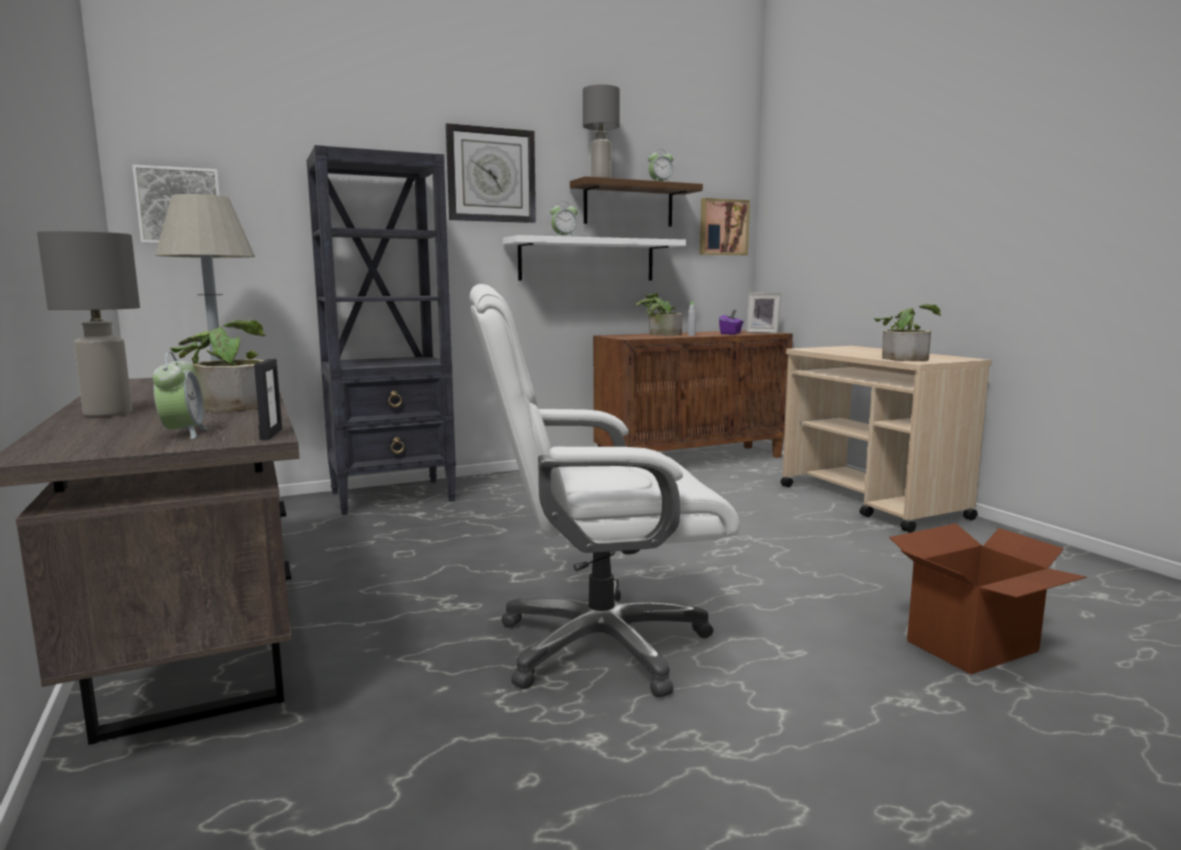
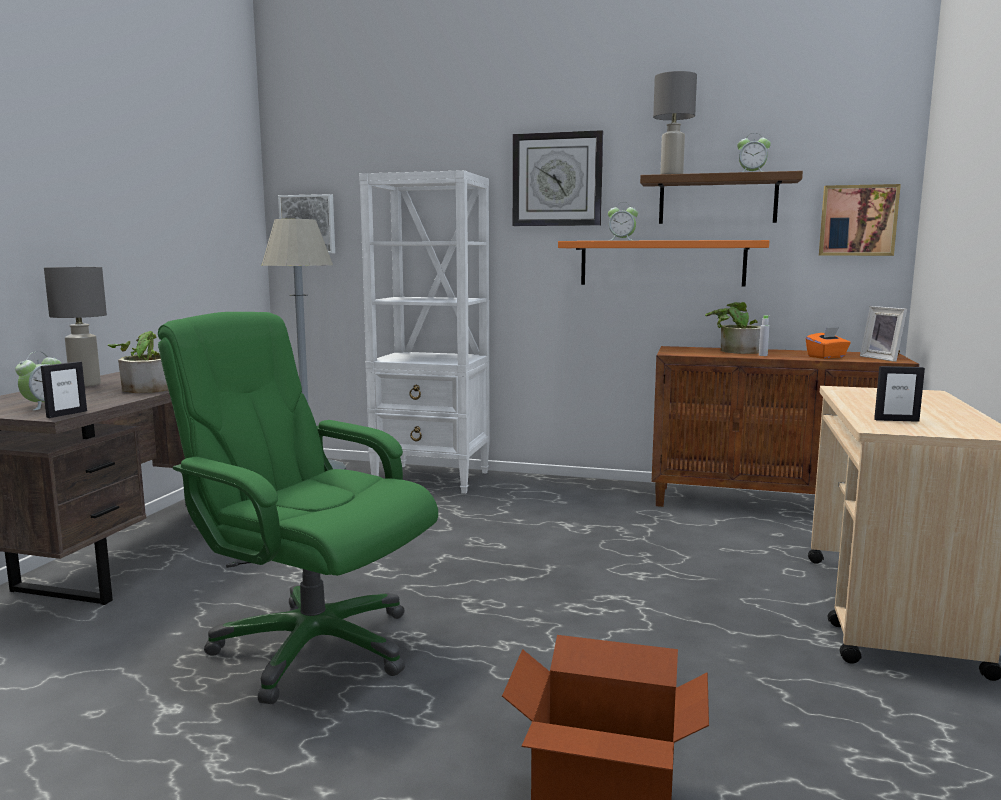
camera: 40 degrees right, 0 degrees up
(393, 496) = (432, 479): black bookcase -> white bookcase
(587, 260) = (662, 263): white shelf -> orange shelf
(599, 645) = (312, 646): white office chair -> green office chair
(731, 333) = (827, 357): purple tissue box -> orange tissue box
(904, 358) = (896, 420): potted plant -> picture frame

